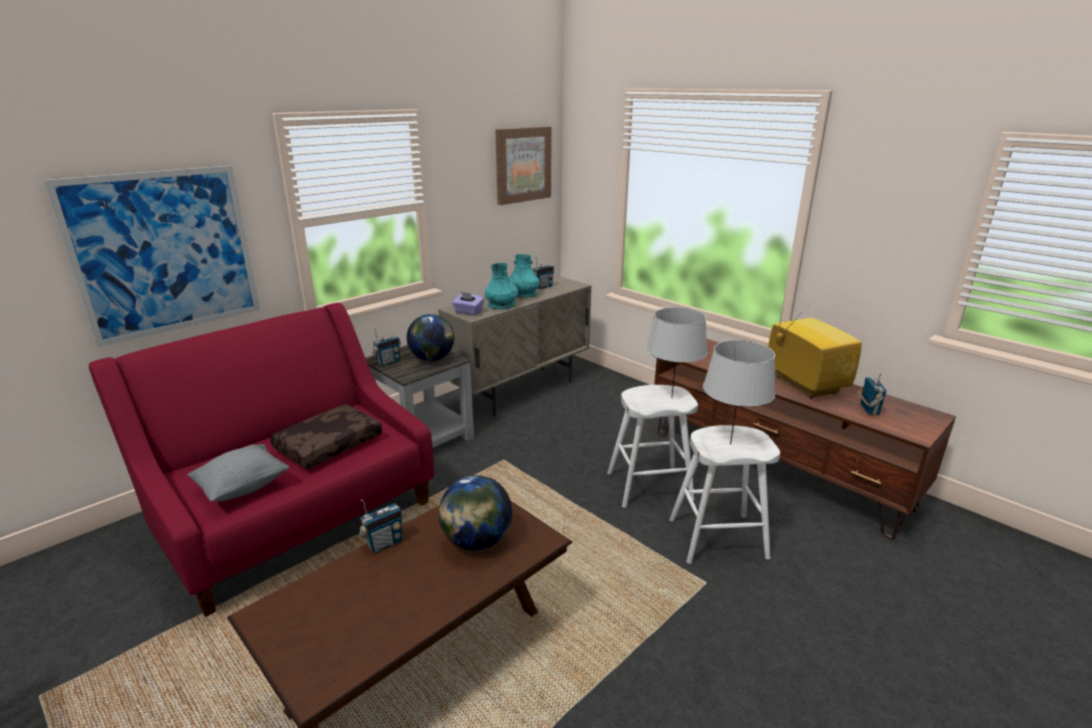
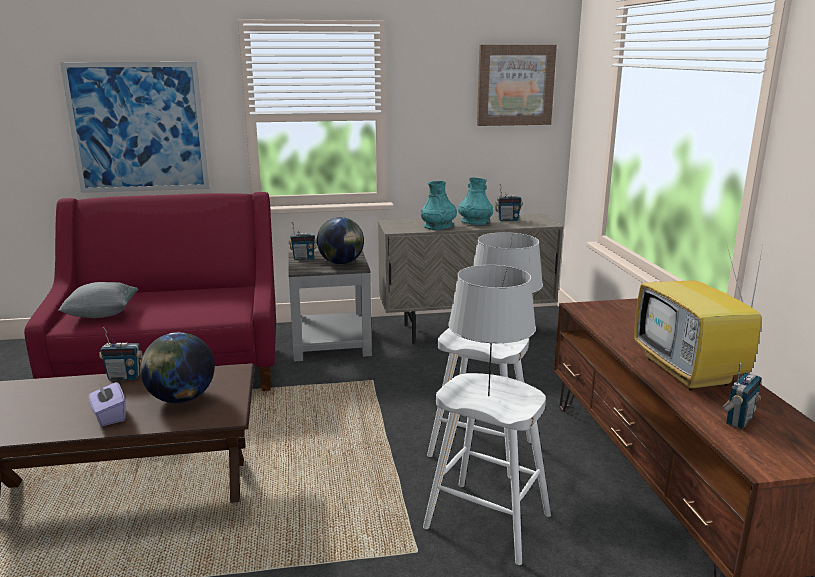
camera: 35 degrees right, 5 degrees down
(329, 444) = (189, 305): brown pillow -> none
(468, 312) = (397, 226): purple tissue box -> purple tissue box (109, 416)
(803, 384) = (689, 372): television -> television turned 150 degrees clockwise

